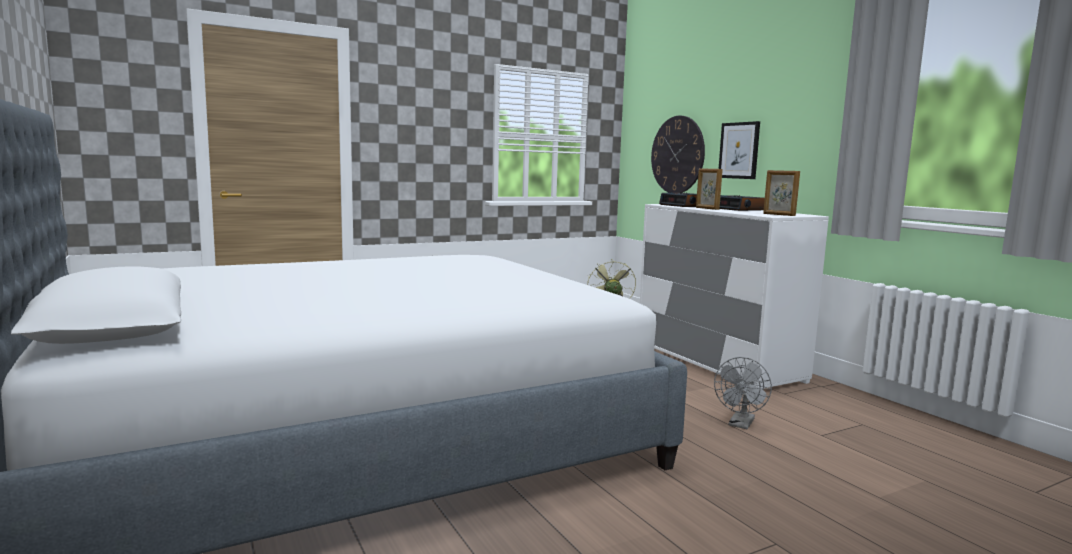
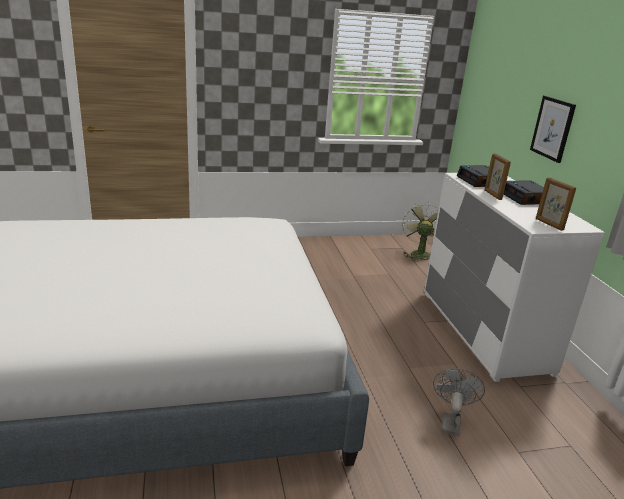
camera: 15 degrees right, 15 degrees up
(677, 155) = (503, 114): wall clock -> none
(740, 424) = (450, 421): grey fan -> grey fan turned 150 degrees clockwise

